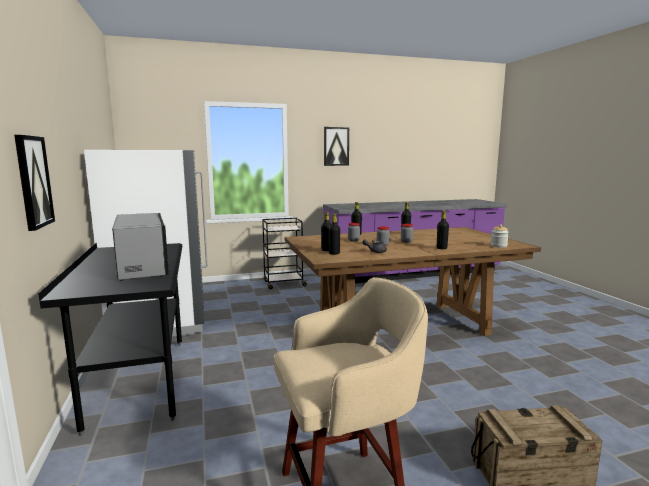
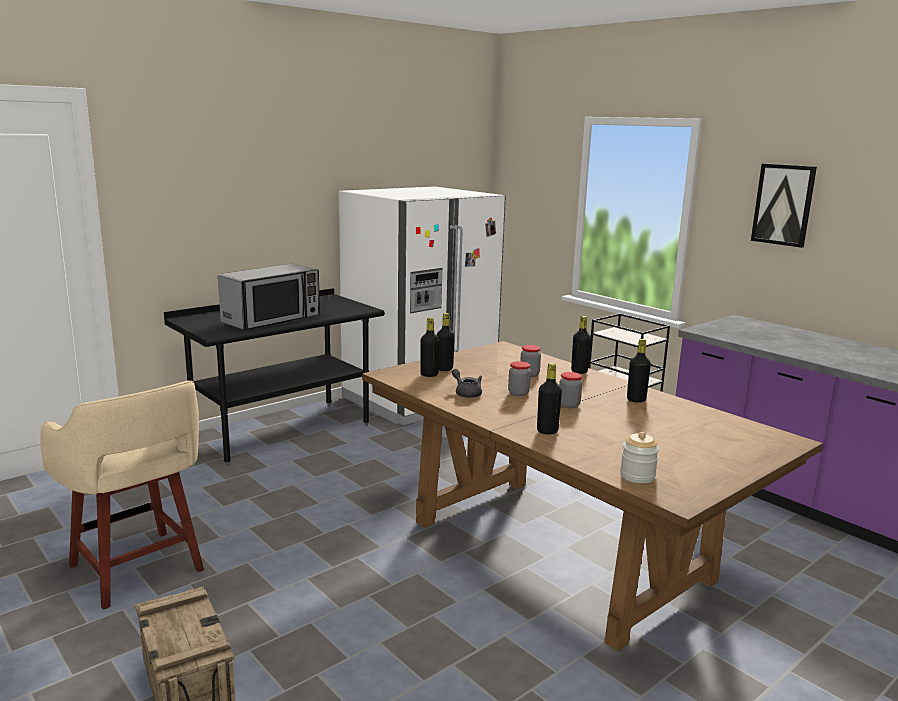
camera: 65 degrees right, 5 degrees up
(33, 181) = (201, 224): picture -> none

